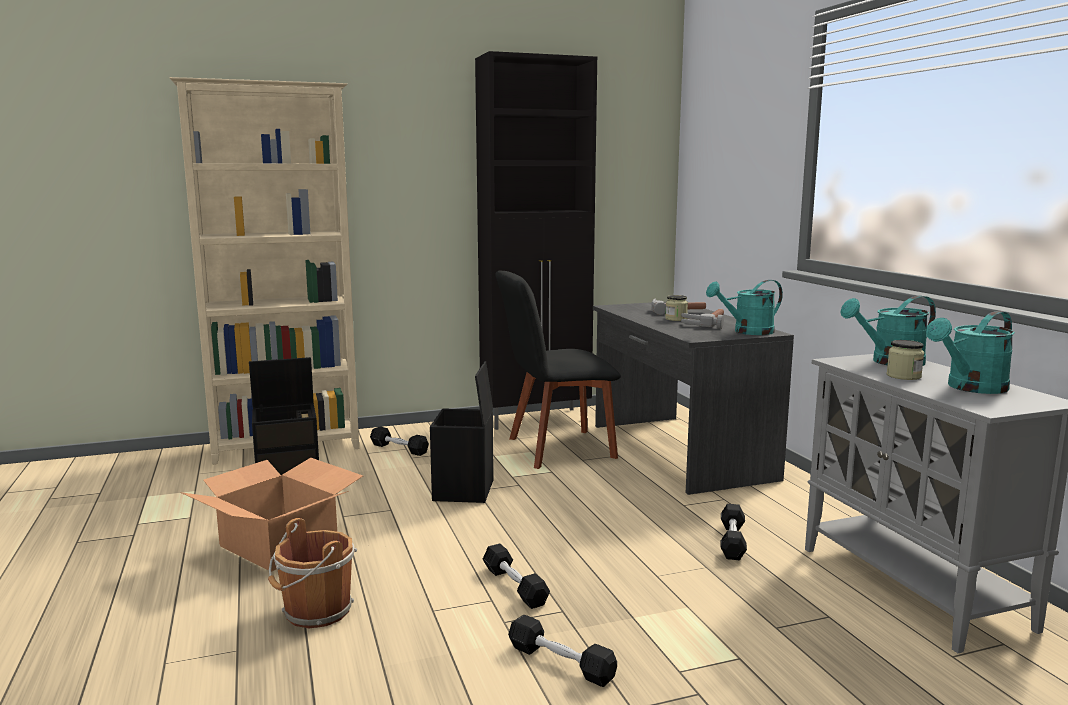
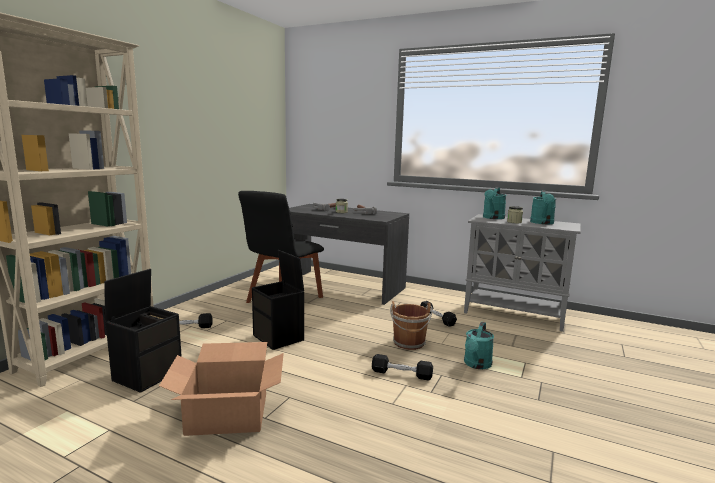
camera: 45 degrees left, 0 degrees up
(315, 612) = (339, 438): brown bucket -> brown bucket (409, 343)
(537, 419) = (240, 288): black cabinet -> none
(561, 662) = (484, 396): black dumbbell -> none
(747, 332) = (390, 214): turquoise watering can -> turquoise watering can (476, 365)

